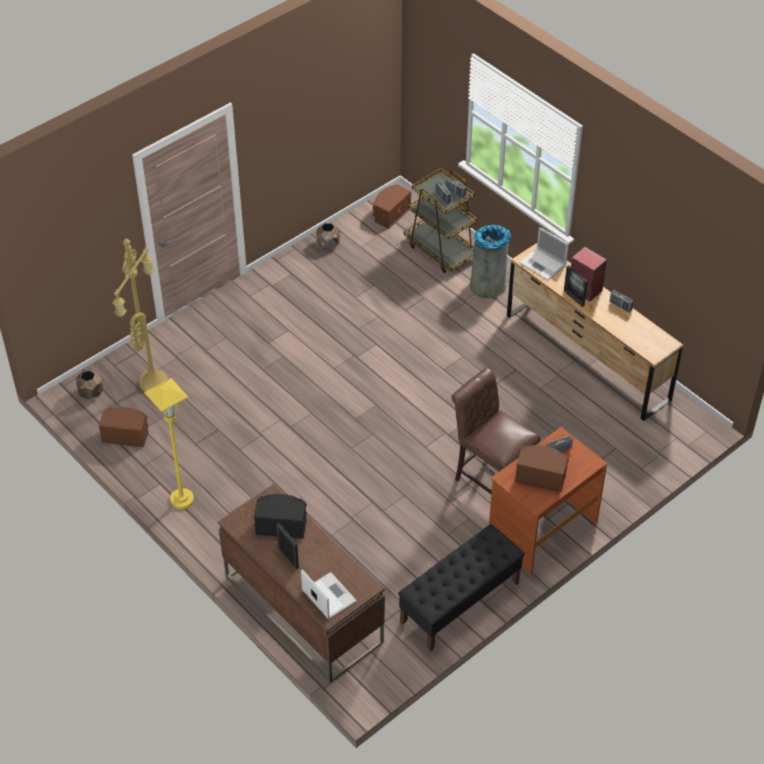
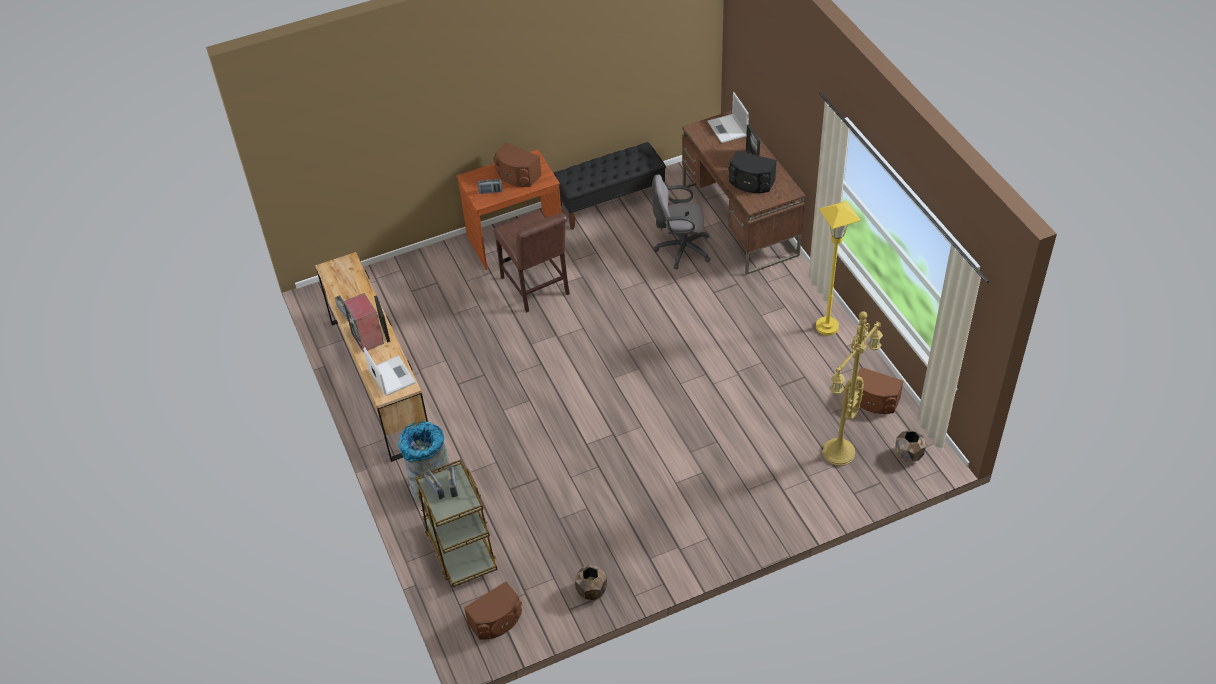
camera: 160 degrees left, 0 degrees up
(358, 557) = (680, 249): none -> grey office chair

